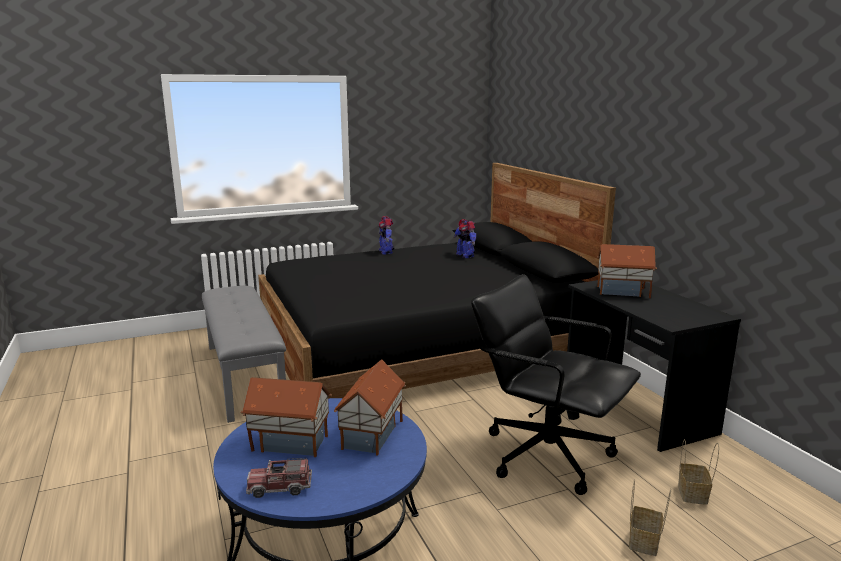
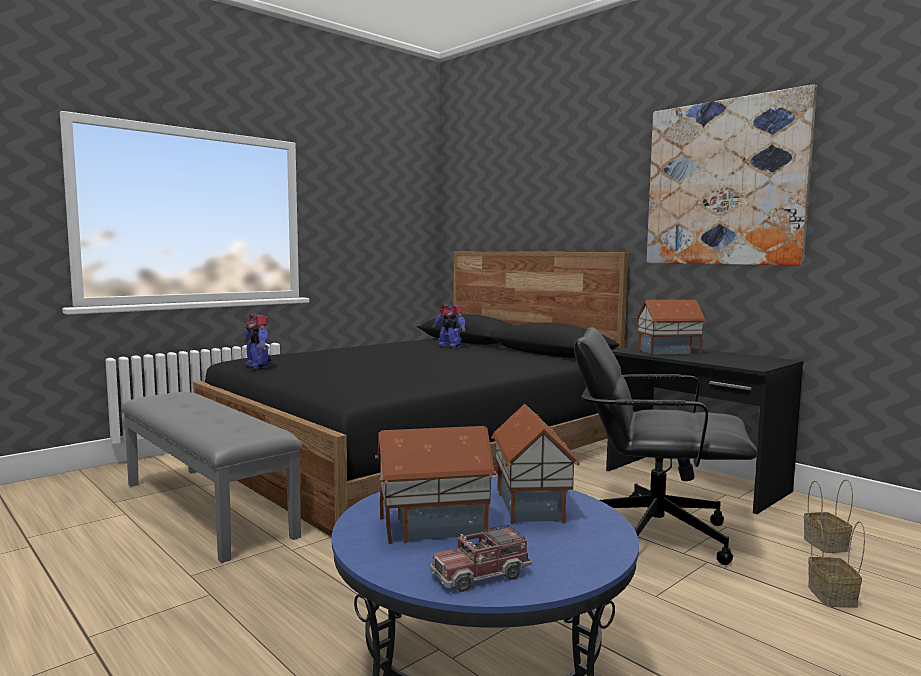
camera: 20 degrees left, 10 degrees down
(386, 251) = (355, 347): toy robot -> toy robot (258, 366)
(695, 134) = (724, 183): none -> picture

